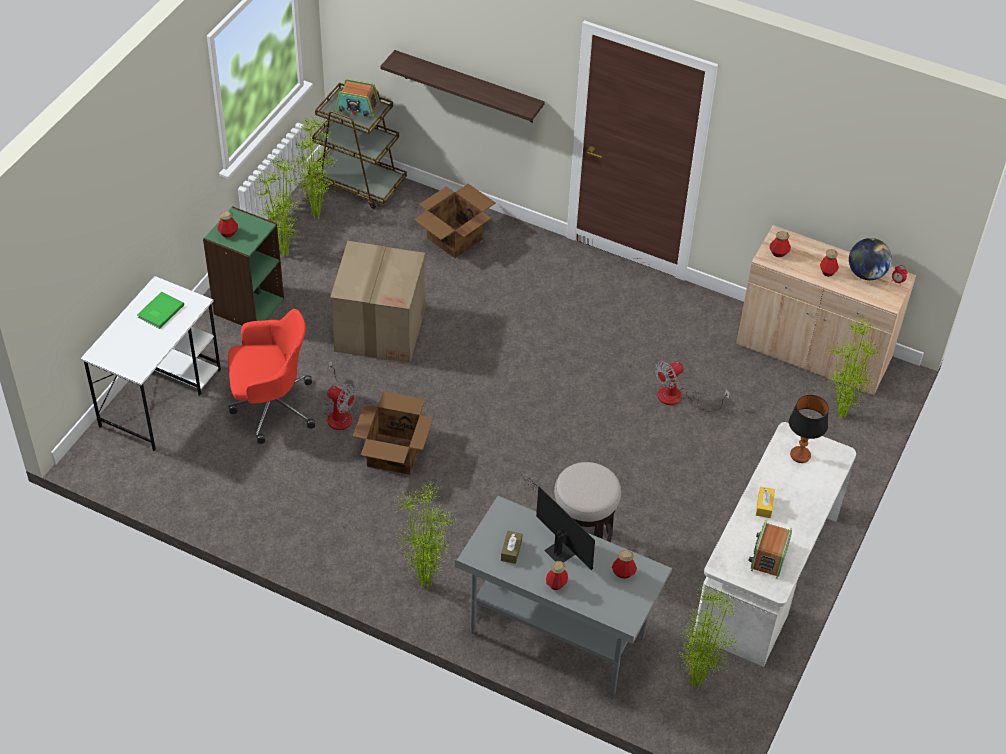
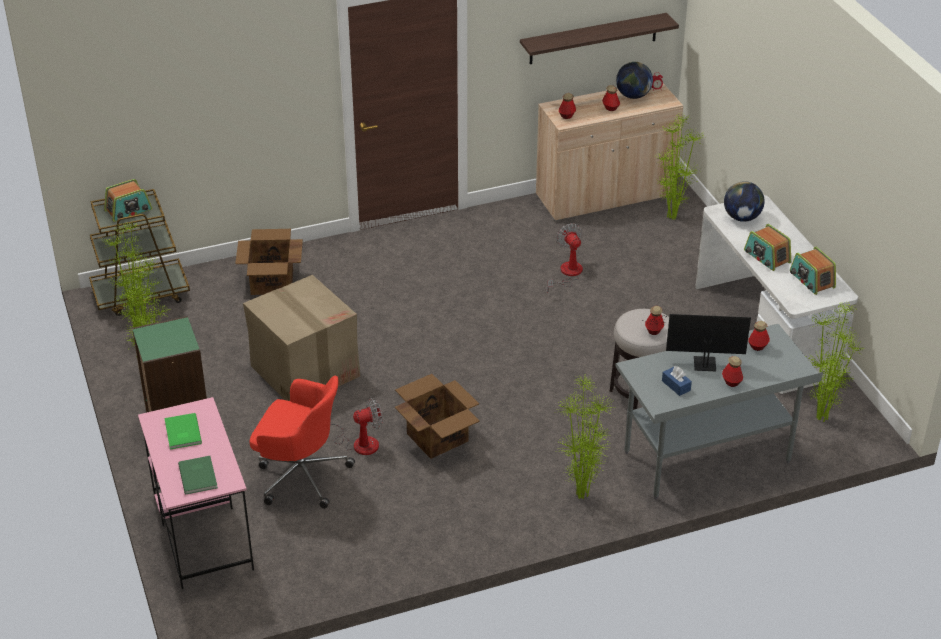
camera: 45 degrees left, 10 degrees down
(127, 351) = (199, 475): none -> green book
(161, 397) = (202, 532): white desk -> pink desk
(228, 233) = (158, 346): bottle -> bottle (654, 330)
(271, 406) = (301, 475): red office chair -> red office chair turned 75 degrees clockwise
(468, 87) = (230, 130): shelf -> shelf (593, 38)
(511, 550) = (676, 385): brown tissue box -> blue tissue box
(678, 398) = (567, 274): fan -> fan turned 150 degrees clockwise
(764, 506) = (766, 257): yellow tissue box -> radio
(800, 455) = (742, 218): table lamp -> globe

